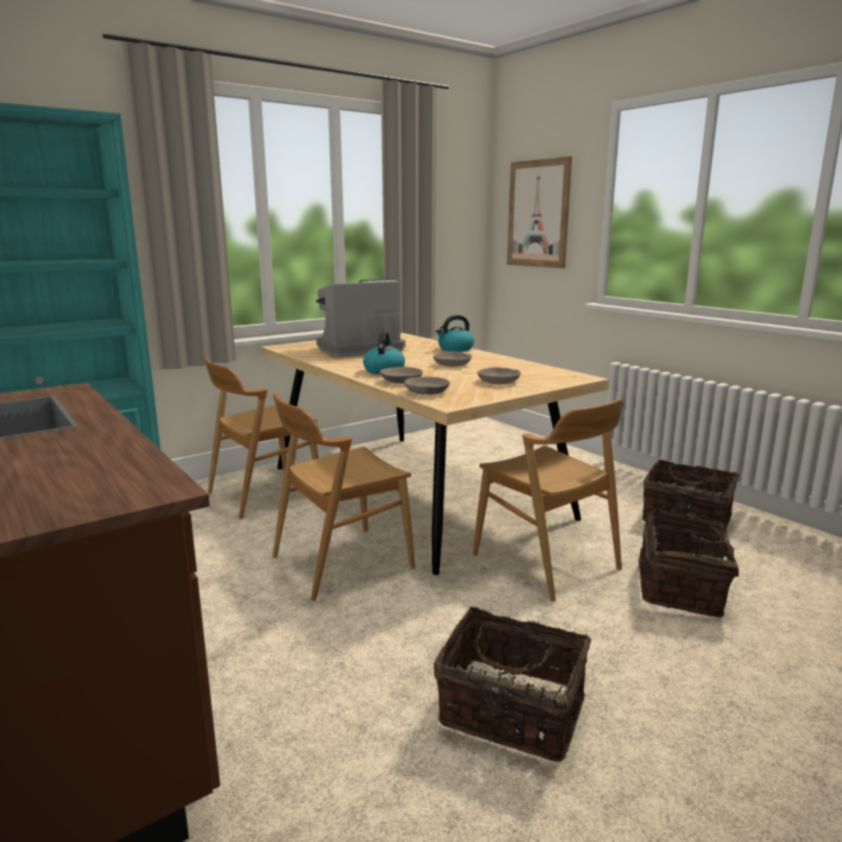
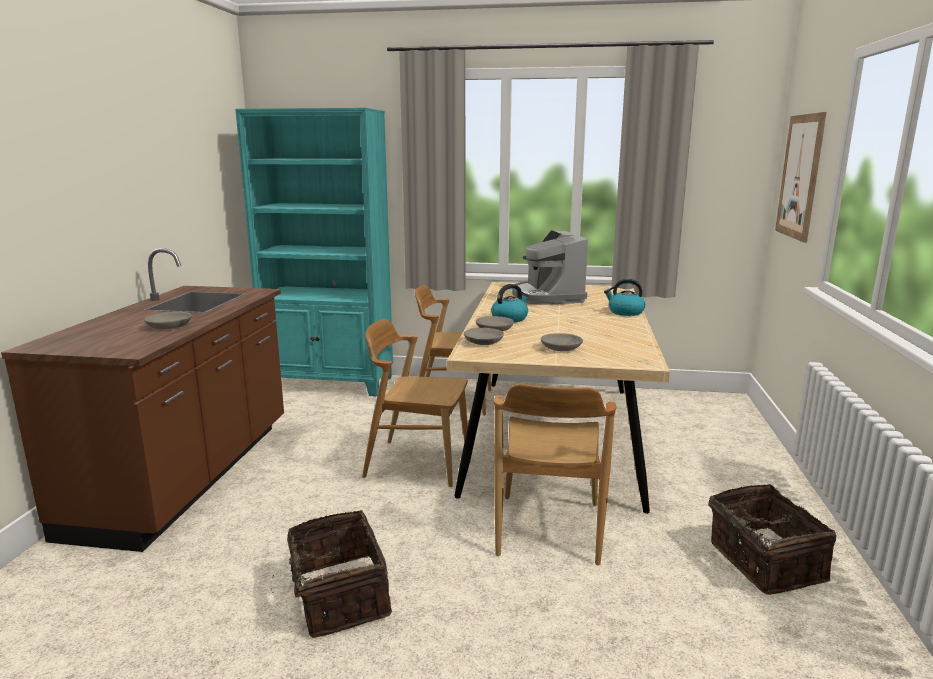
camera: 45 degrees right, 0 degrees up
(357, 349) = (547, 297): coffee machine -> coffee machine turned 120 degrees counterclockwise
(453, 364) = (576, 325): grey bowl -> grey bowl (169, 326)
(683, 588) = (623, 607): basket -> none

